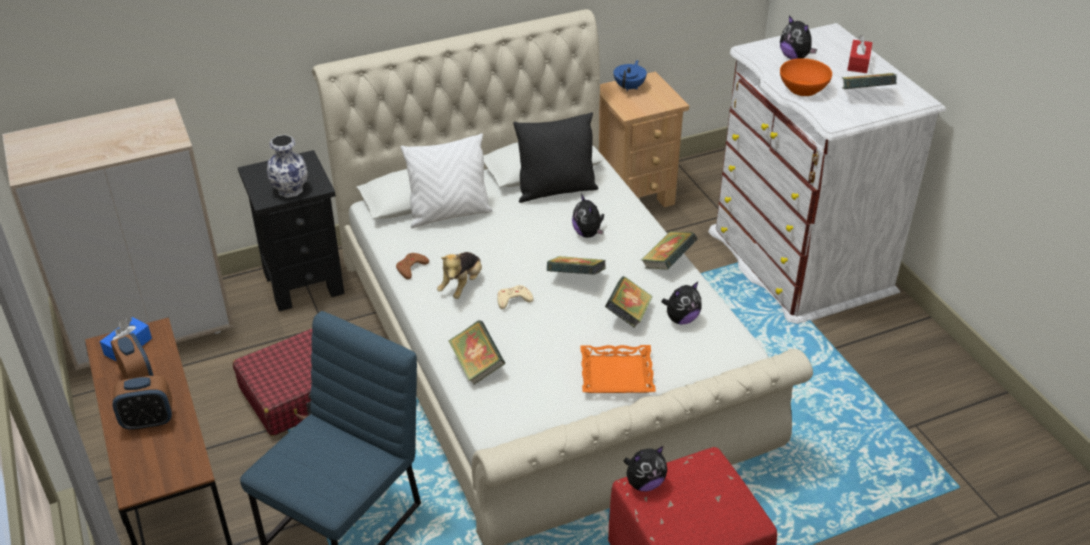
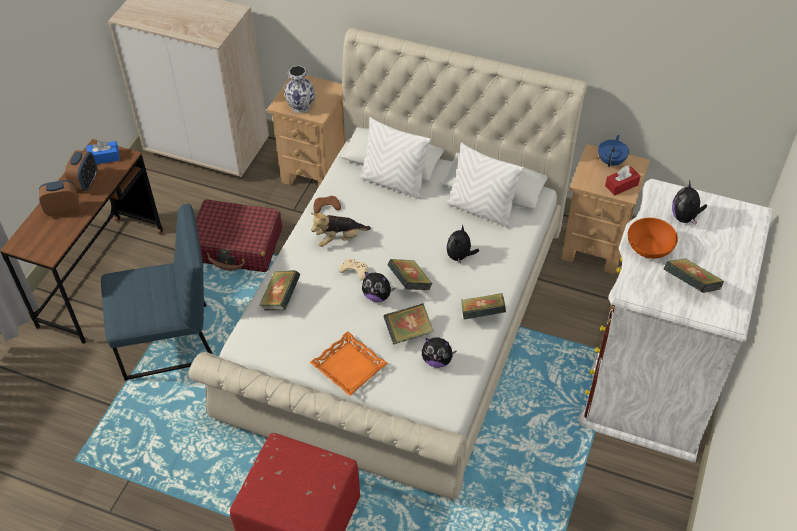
camera: 45 degrees right, 10 degrees up
(148, 421) = (63, 210): alarm clock -> alarm clock turned 135 degrees clockwise
(305, 283) = (315, 173): black nightstand -> beige nightstand
(556, 190) = (481, 210): black pillow -> white pillow
(629, 87) = (611, 161): blue teapot -> blue teapot turned 45 degrees counterclockwise
(644, 483) = (283, 447): plush toy -> plush toy (377, 296)
(858, 63) = (729, 255): red tissue box -> red tissue box (621, 185)

